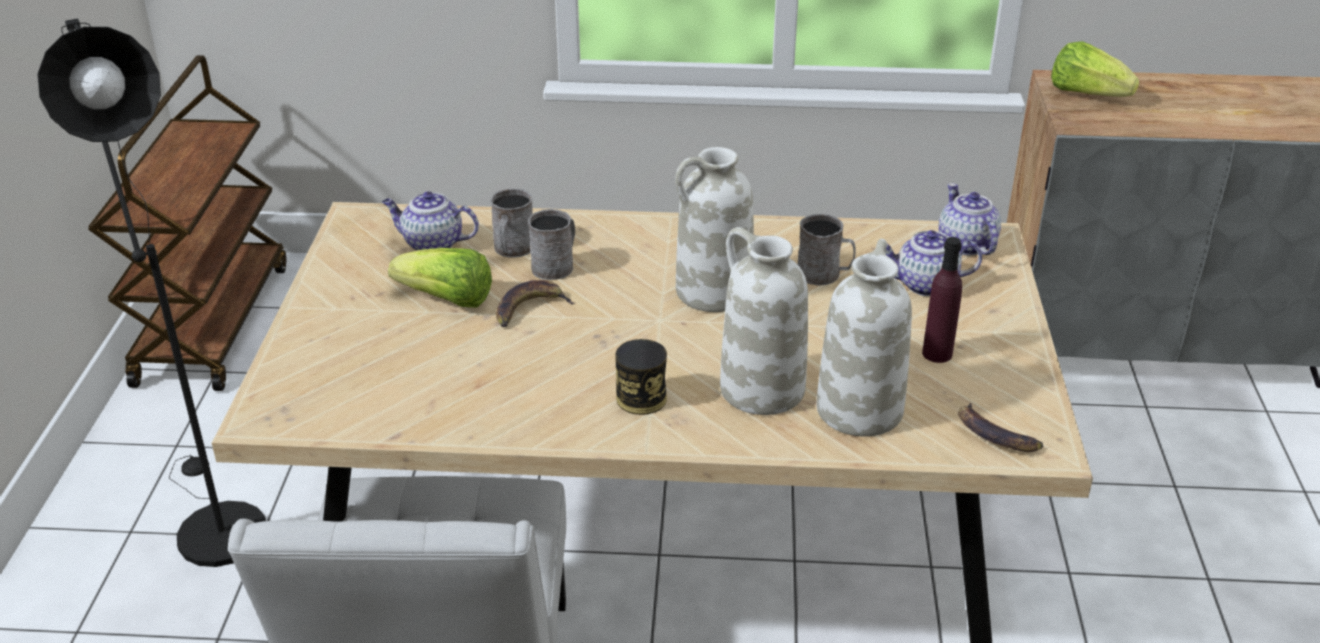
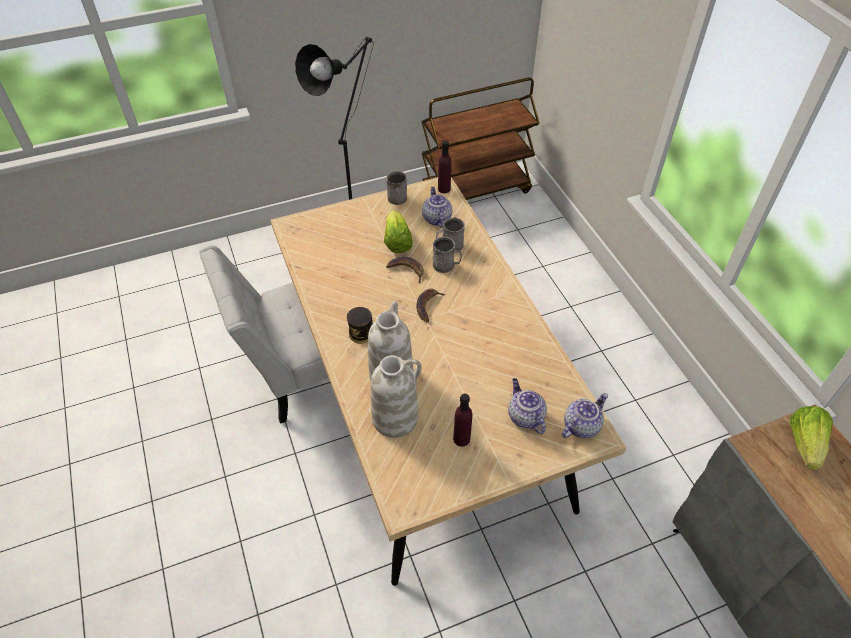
camera: 65 degrees right, 15 degrees up
(366, 216) = (444, 189): none -> purple bottle
(713, 292) = (461, 330): white vase -> none
(824, 274) = (506, 369): grey mug -> grey mug (397, 200)
(993, 435) = (402, 481): banana -> banana (428, 306)

